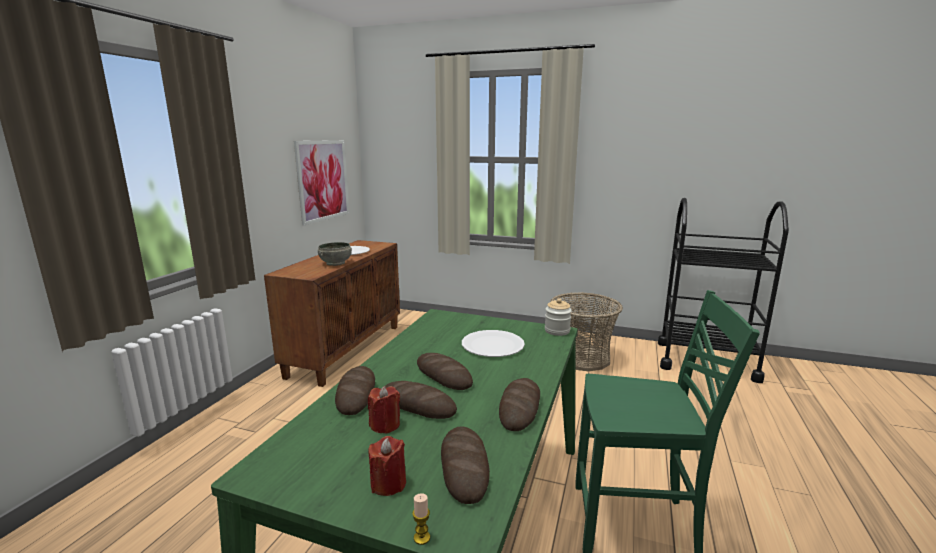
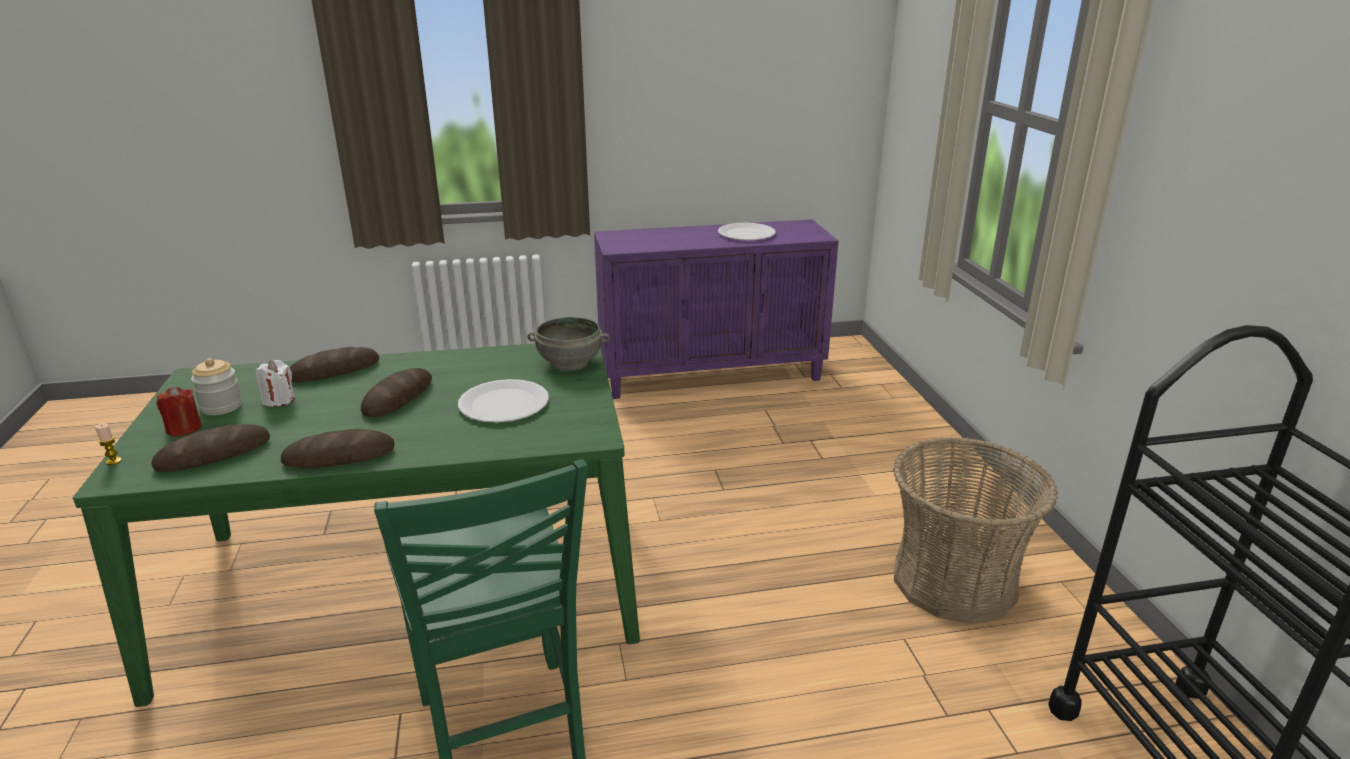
camera: 60 degrees right, 10 degrees up
(323, 180) = (773, 112): picture -> none
(336, 263) = (683, 243): grey bowl -> grey bowl (569, 363)
(346, 349) = (712, 374): brown cabinet -> purple cabinet
(385, 425) = (279, 400): red candle -> white candle
(417, 405) = (324, 403): bread -> none
(557, 331) = (594, 435): jar -> jar (221, 406)

